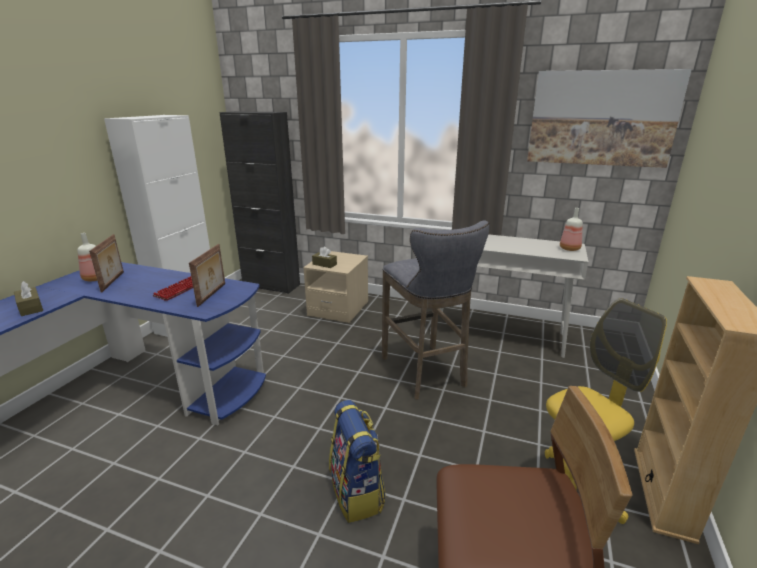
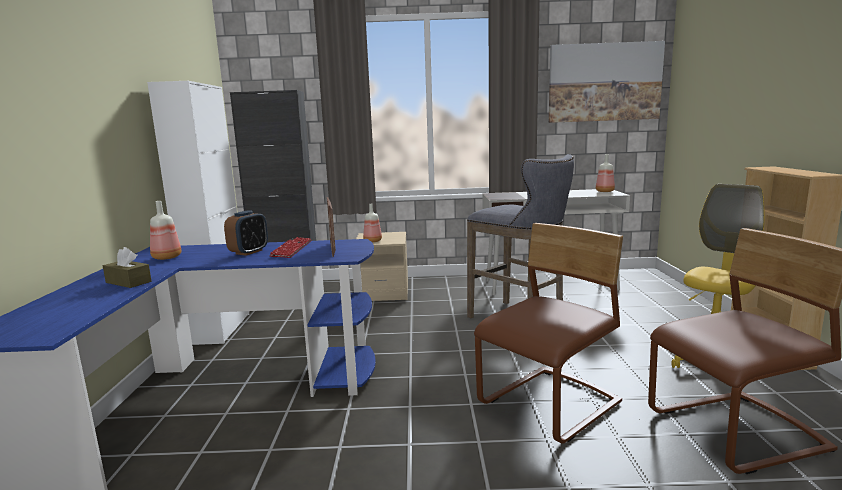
camera: 20 degrees left, 10 degrees down
(113, 281) = (196, 256): picture frame -> none
(152, 284) = (249, 252): none -> alarm clock
(324, 264) = (372, 241): brown tissue box -> bottle
(357, 493) = (550, 405): backpack -> brown chair

